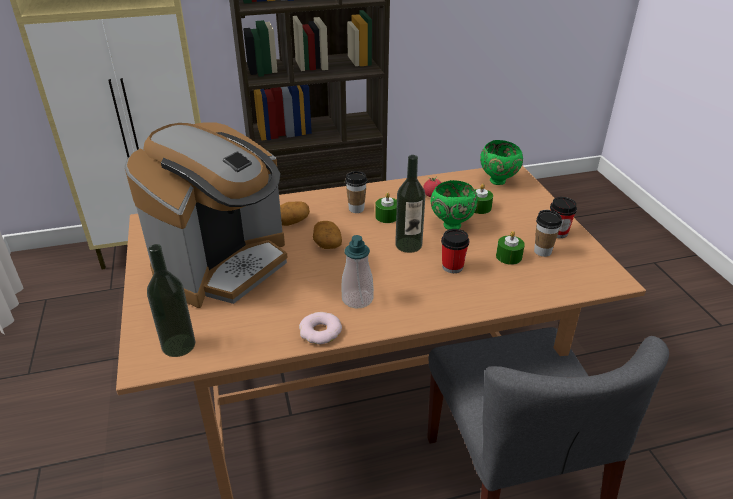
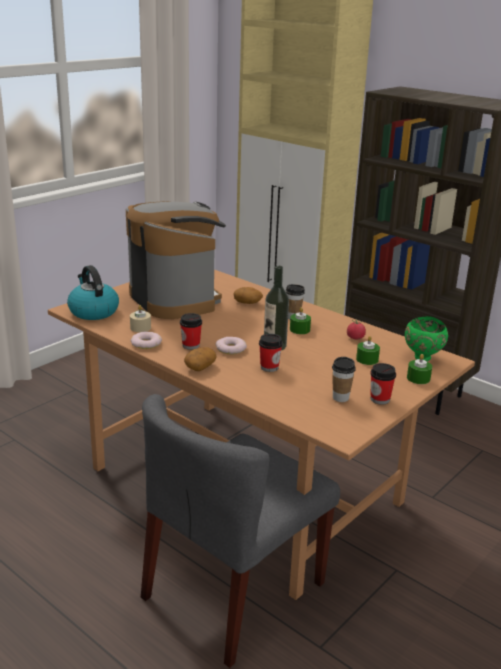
camera: 55 degrees right, 10 degrees down
(178, 345) = (93, 311): bottle -> kettle
(224, 265) = (175, 299): coffee machine -> coffee machine turned 120 degrees counterclockwise
(272, 320) = (140, 327): none -> beige candle
(327, 243) = (238, 320): potato -> potato (200, 367)
(357, 299) = (191, 345): soap dispenser -> cup
(390, 275) = (230, 349): none -> donut
(451, 225) = (324, 354): green bowl -> none
(509, 256) = (313, 385): green candle -> green candle (418, 378)

